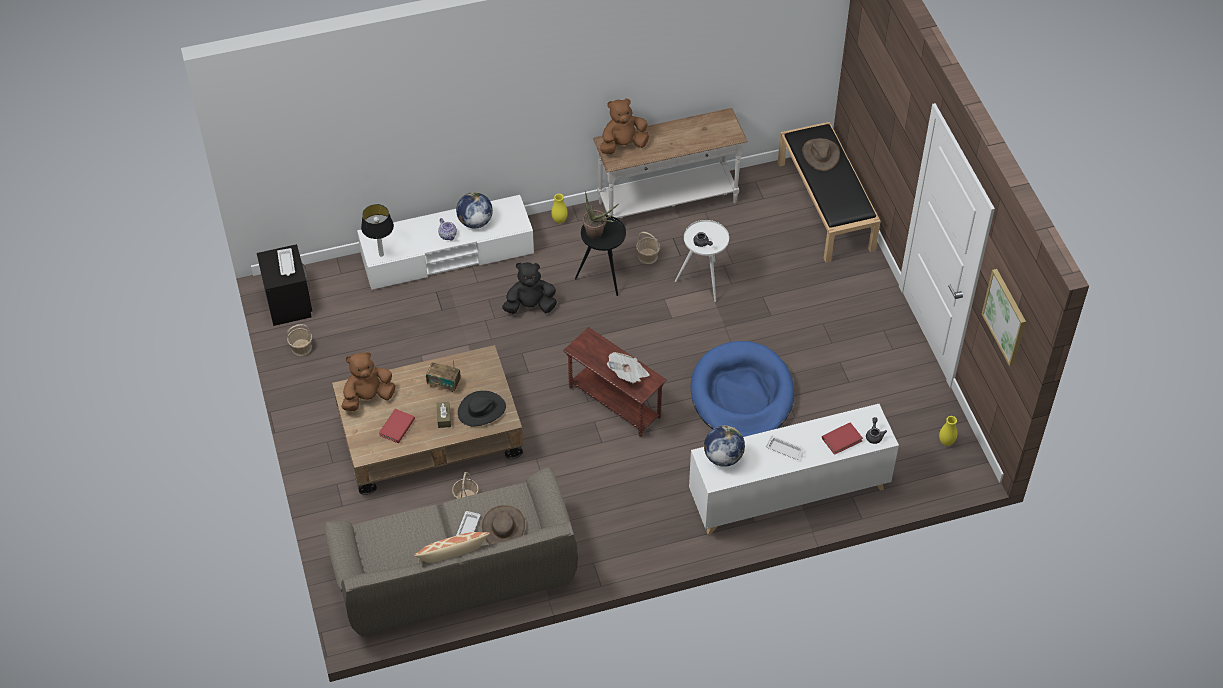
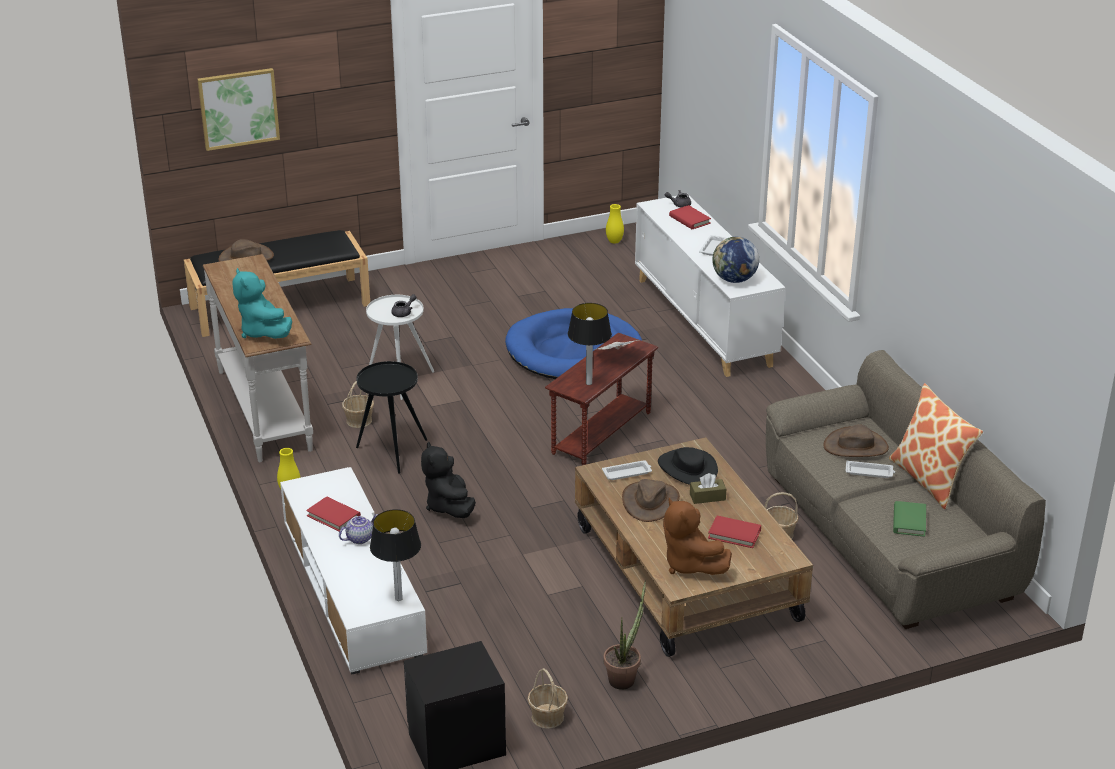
camera: 95 degrees left, 20 degrees down
(286, 264) = (448, 666): white tray -> white tray (627, 473)
(401, 541) = (909, 521): none -> green book
(444, 383) = (650, 502): radio -> brown hat
(475, 222) = (333, 516): globe -> red book
(589, 353) = (589, 383): none -> table lamp
(597, 234) = (389, 382): potted plant -> potted plant (624, 677)
(623, 145) = (263, 332): brown plush toy -> turquoise plush toy
(1005, 317) = (605, 44): picture -> picture (238, 108)

